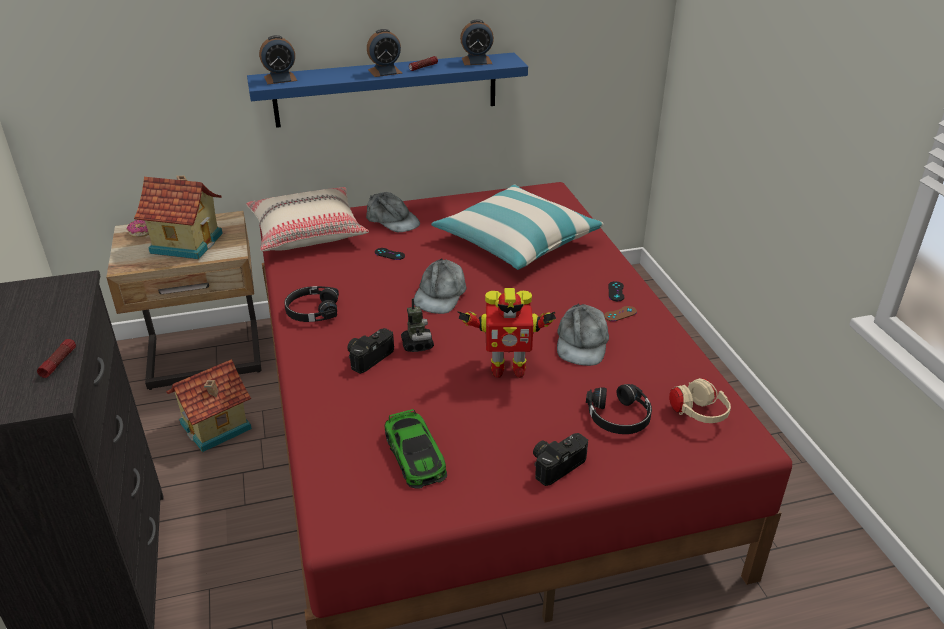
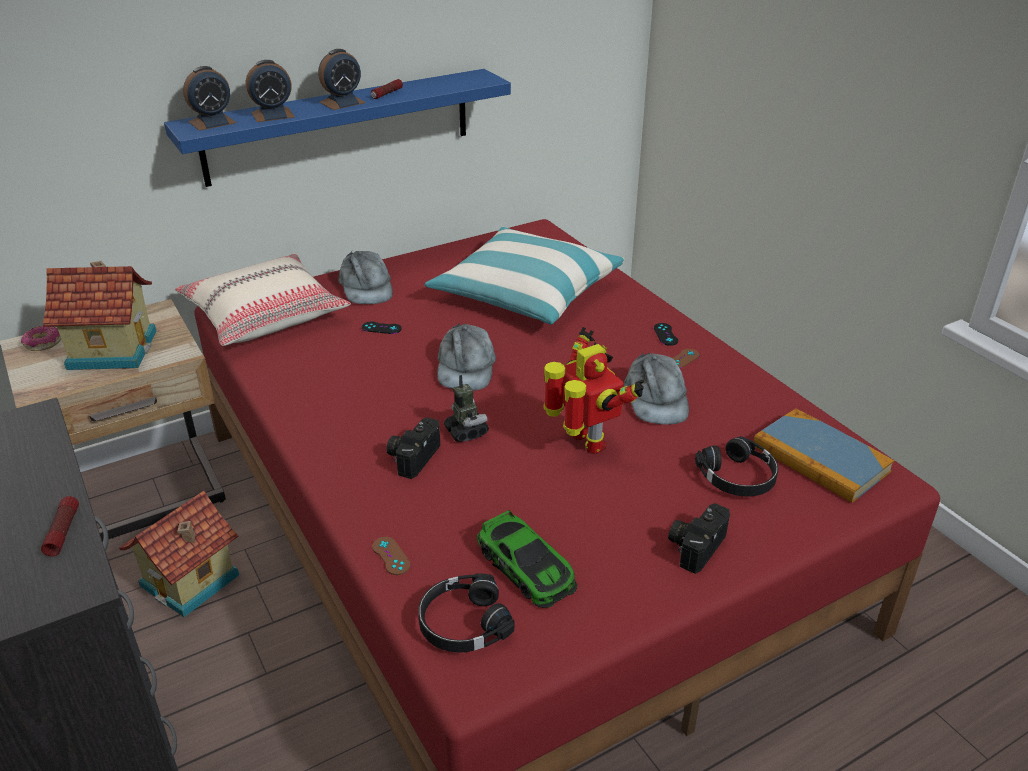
camera: 15 degrees left, 0 degrees up
(312, 311) = (315, 411): black headphones -> black headphones (463, 623)
(319, 428) = (391, 556): none -> brown game controller
(392, 220) = (366, 287): grey cap -> grey cap turned 45 degrees clockwise
(476, 61) = (447, 81): alarm clock -> alarm clock (273, 115)
(506, 369) = (585, 443): toy robot -> toy robot turned 105 degrees counterclockwise
(697, 415) = (820, 459): beige headphones -> book

